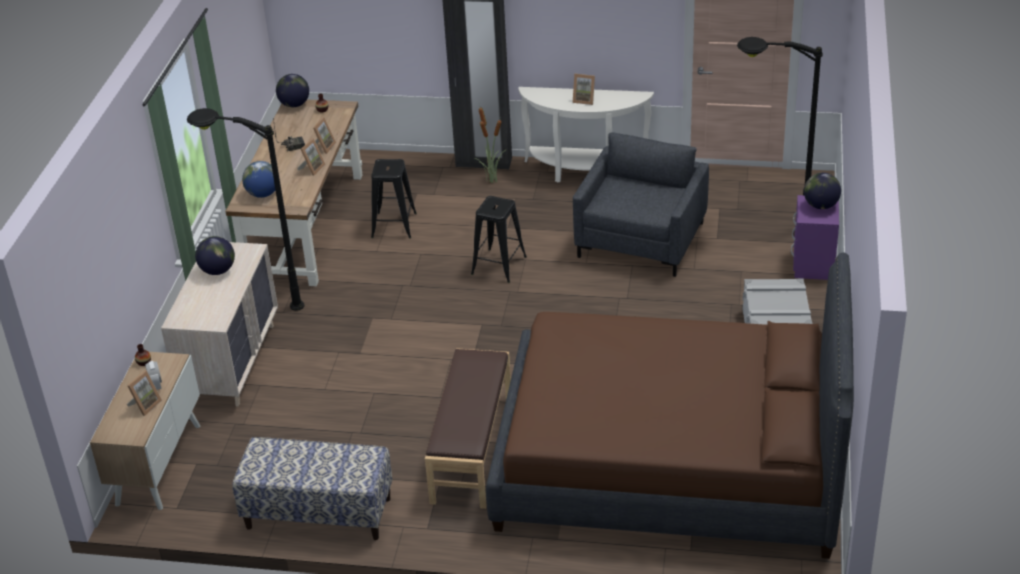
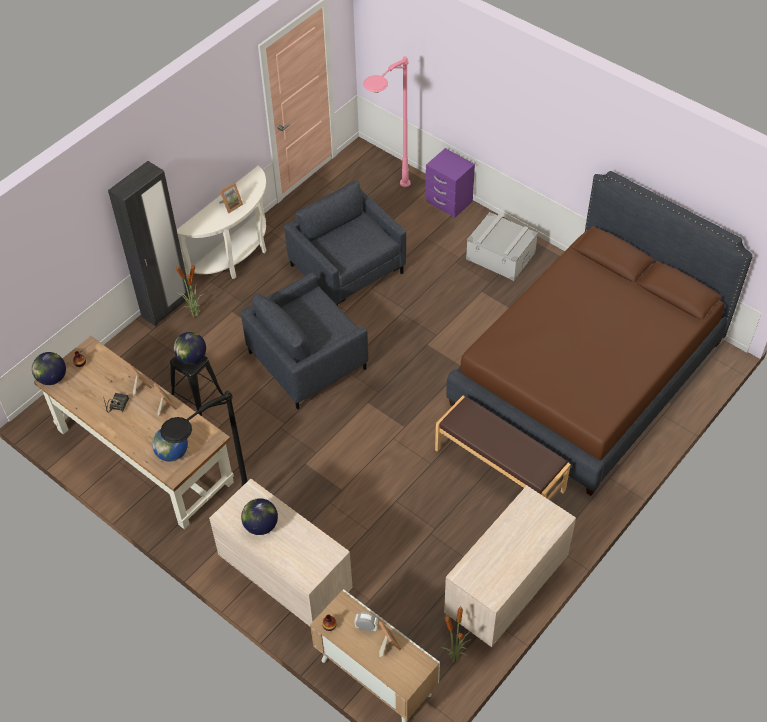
camera: 60 degrees left, 15 degrees up
(215, 508) = (455, 656): none -> potted plant
(318, 513) = (505, 591): bench -> beige dresser
(498, 266) = (307, 360): black stool -> grey armchair
(760, 226) = (386, 203): black floor lamp -> pink floor lamp
(821, 206) = (448, 160): globe -> globe (192, 358)

